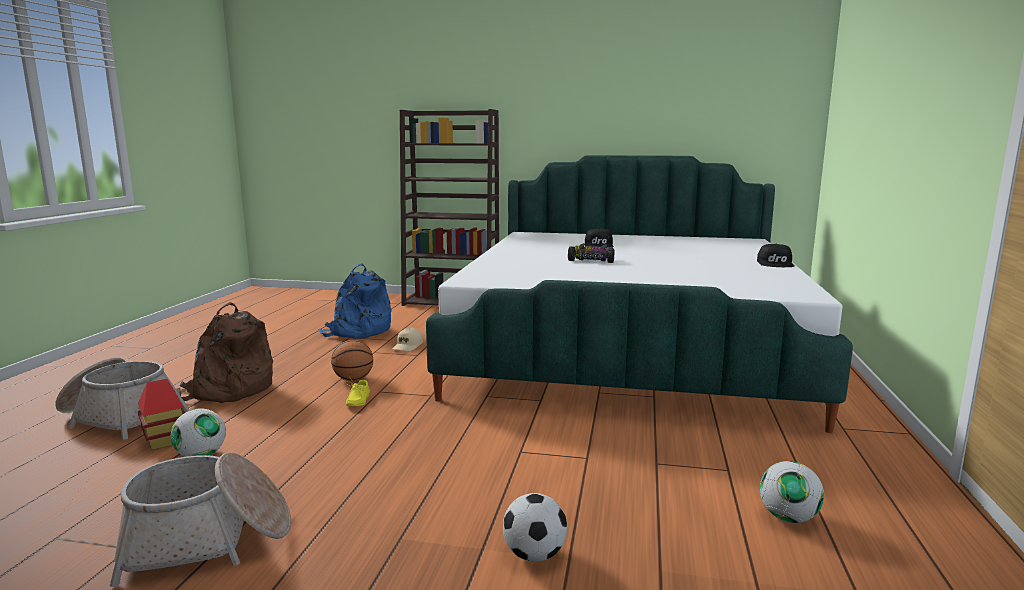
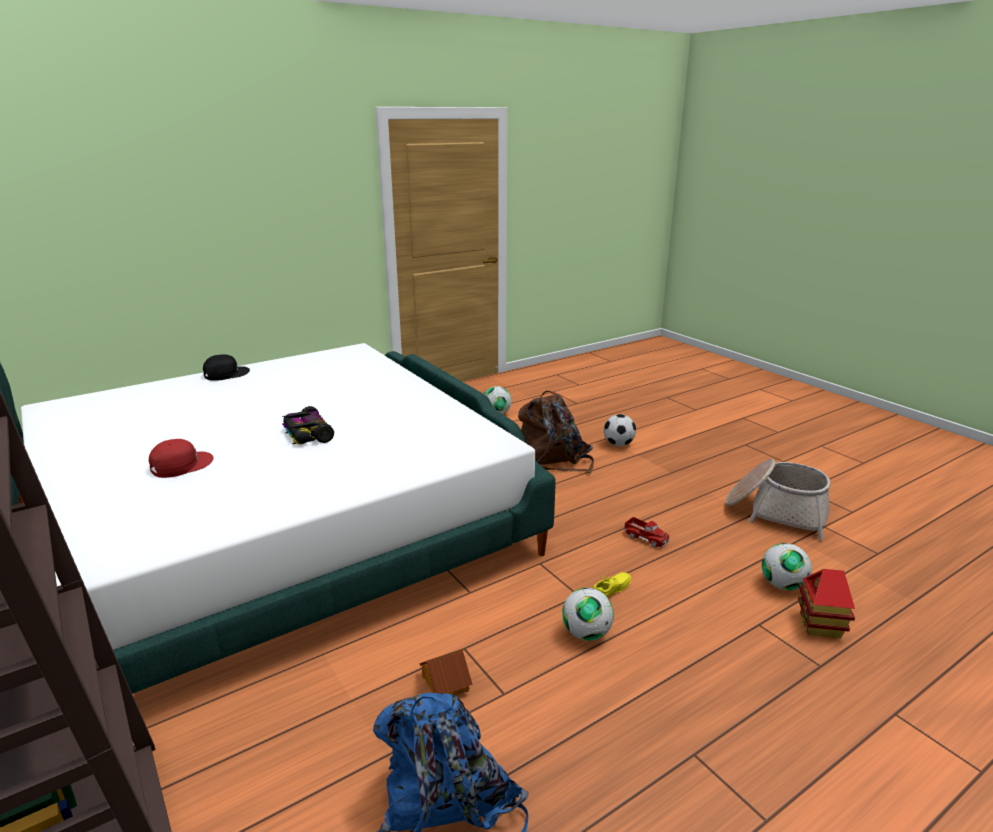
camera: 135 degrees left, 10 degrees up
(120, 417) = (888, 702): basket -> none
(229, 390) = (746, 696): brown backpack -> brown backpack (553, 460)
(353, 379) = (586, 633): basketball -> football
(362, 443) = (646, 538): none -> toy truck
(407, 346) = (444, 683): beige cap -> toy house
(599, 245) = (181, 464): black cap -> red cap

